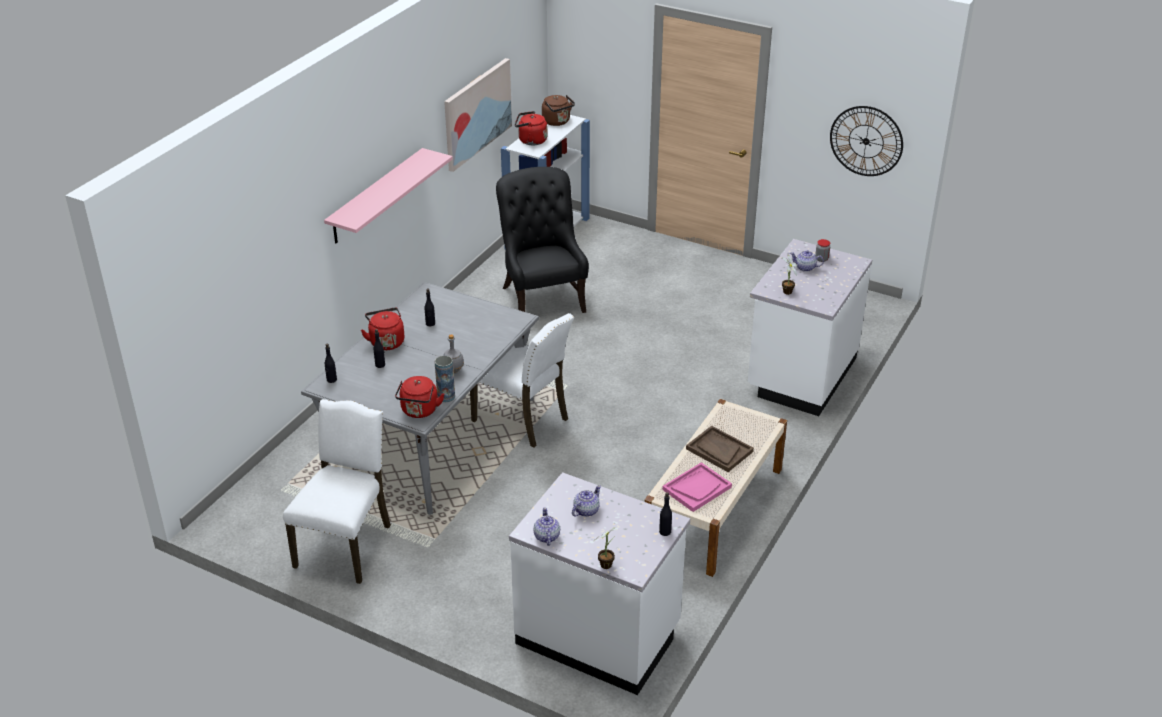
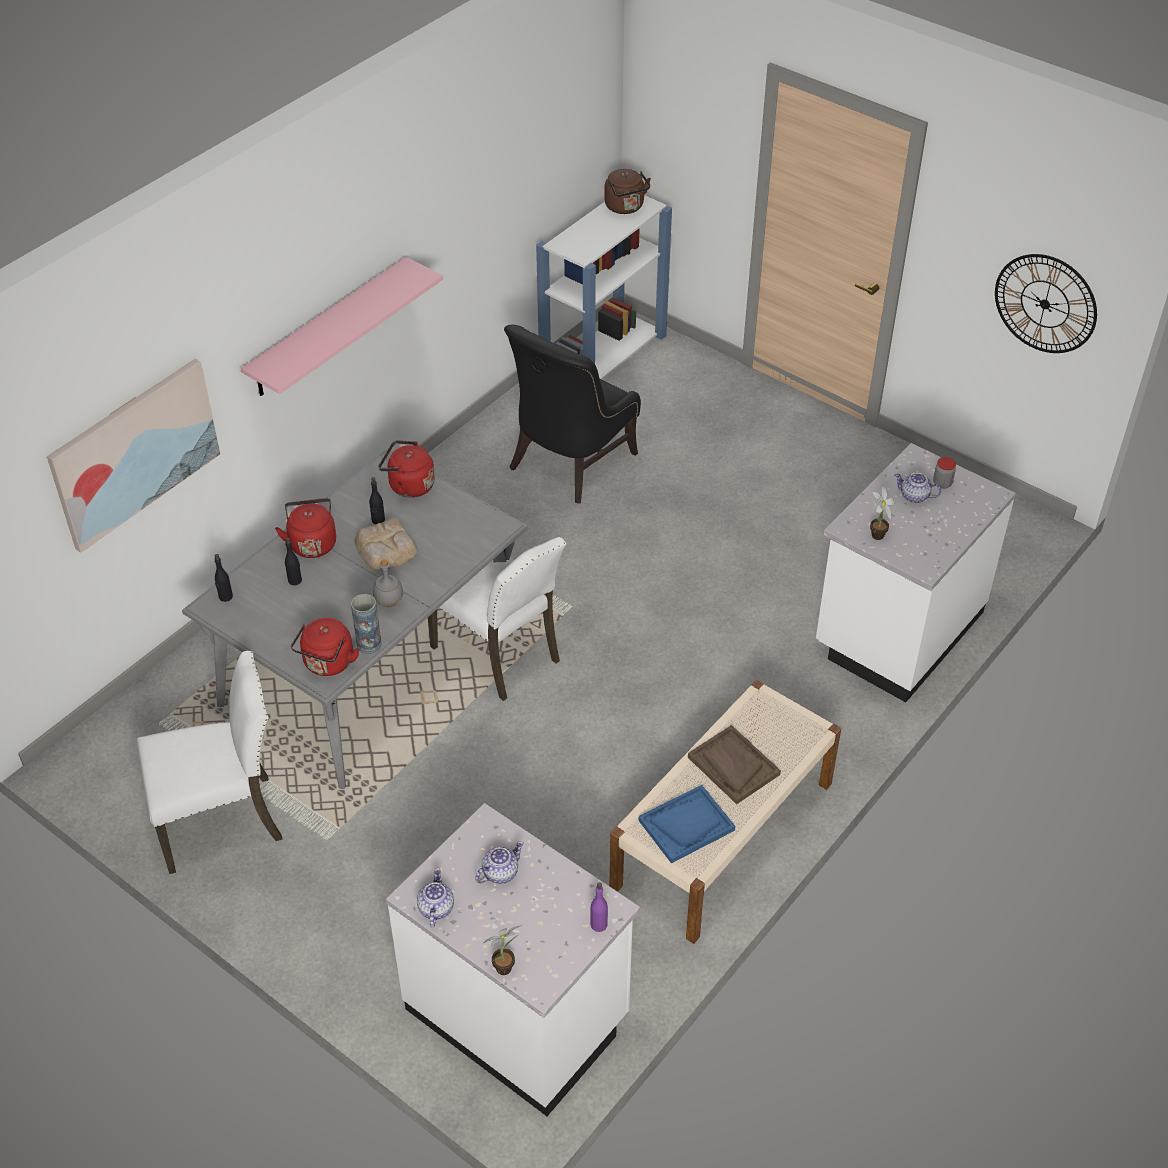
camera: 10 degrees right, 10 degrees up
(346, 544) = (223, 820): white chair -> white chair turned 45 degrees clockwise
(441, 340) = (386, 549): none -> bread
(476, 113) = (499, 201): picture -> picture (134, 452)
(530, 141) = (580, 236): red kettle -> red kettle (408, 486)
(542, 299) = (570, 461): black chair -> black chair turned 135 degrees counterclockwise
(665, 531) = (599, 924): black bottle -> purple bottle
(697, 488) = (686, 825): pink tray -> blue tray

